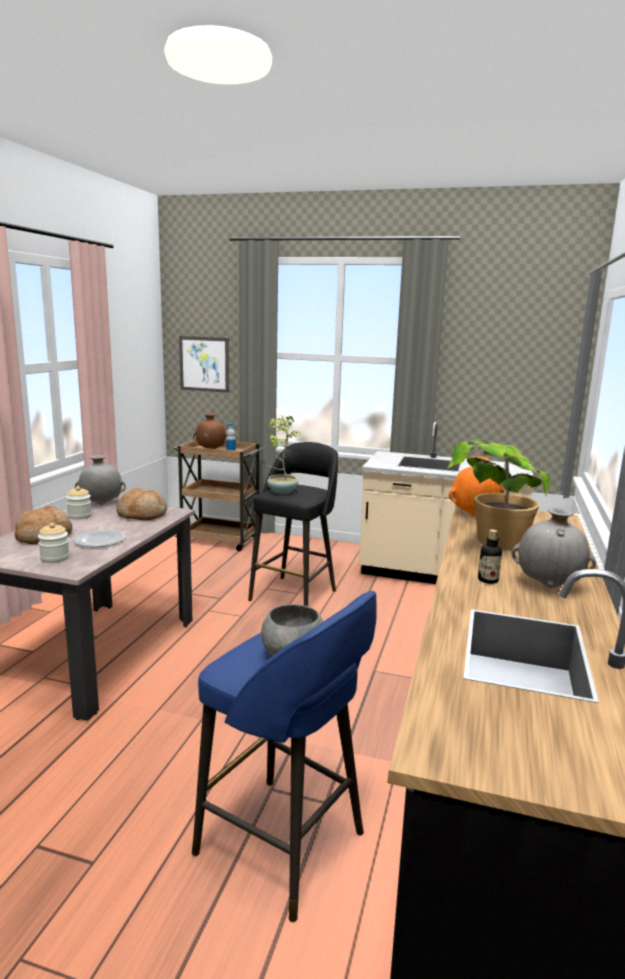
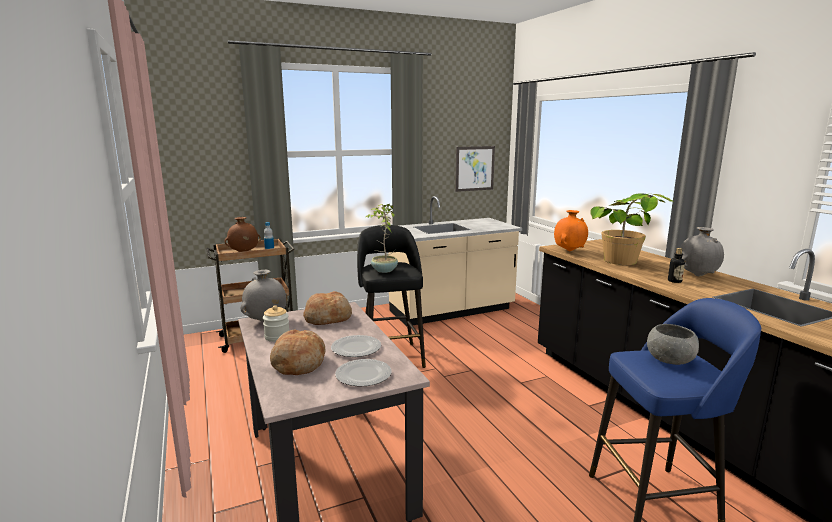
camera: 40 degrees left, 0 degrees up
(55, 558) = (363, 374): jar -> plate
(204, 364) = (202, 169): picture -> picture (474, 168)

